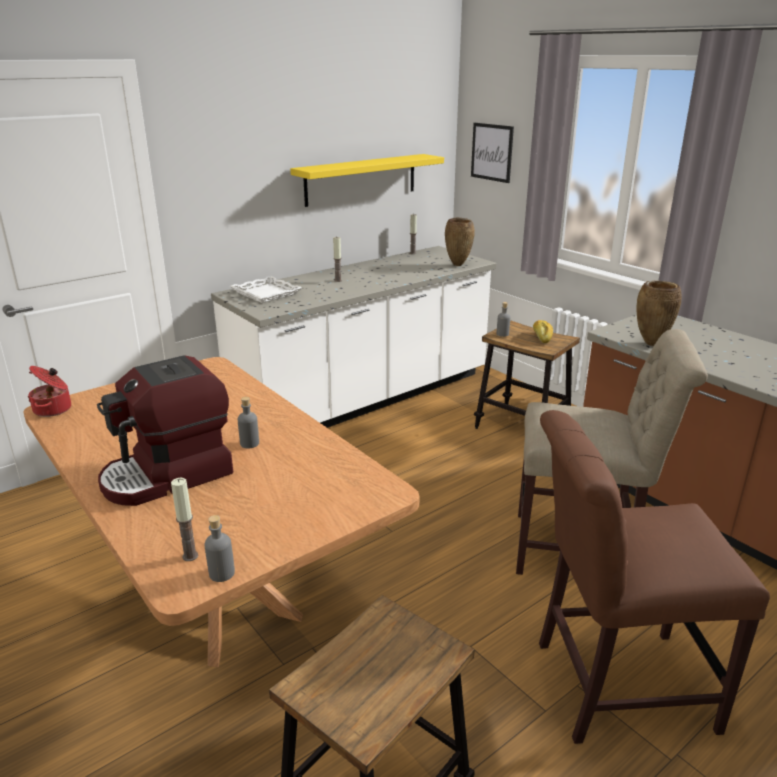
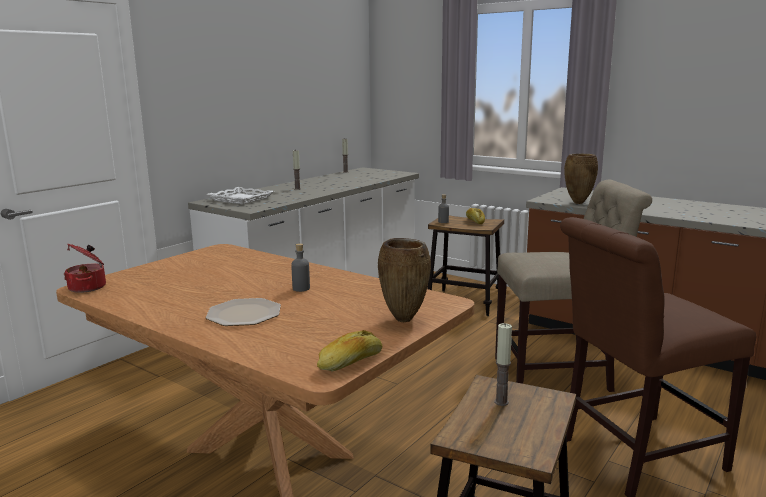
camera: 15 degrees left, 10 degrees down
(169, 476) = (245, 314): coffee machine -> plate
(190, 556) = (312, 356): candle -> candle (501, 402)
(222, 573) = (350, 362): grey bottle -> bread
(361, 179) = (303, 108): yellow shelf -> none
(458, 265) = (390, 175): brown vase -> brown vase (405, 320)
(492, 152) = (403, 86): picture -> none

